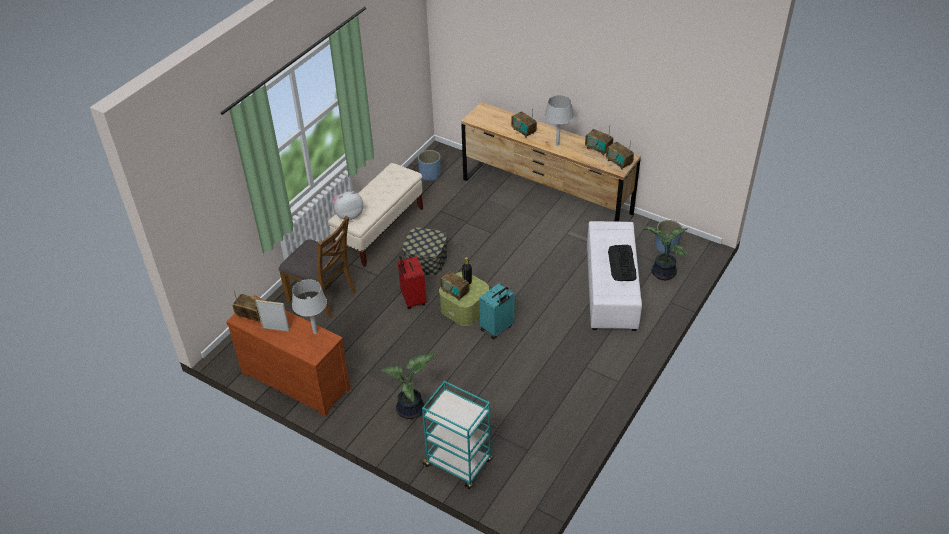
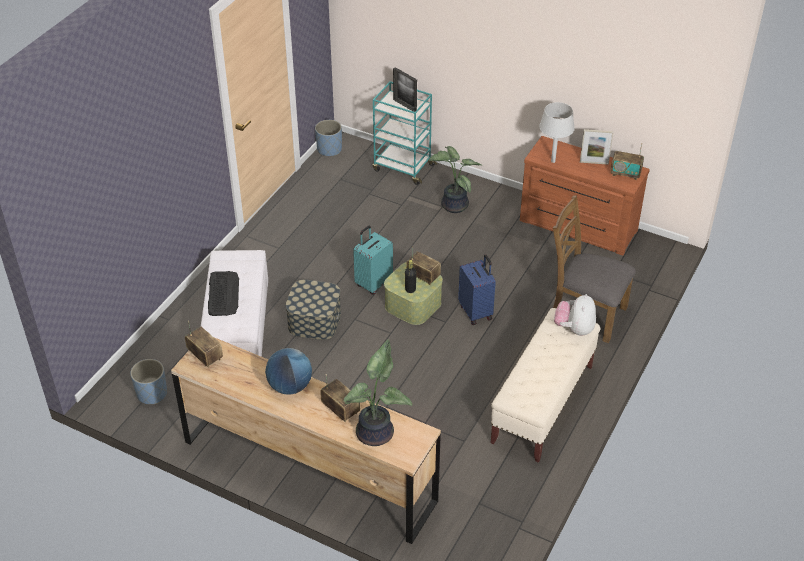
camera: 175 degrees right, 0 degrees up
(348, 215) = (574, 329): plush toy -> plush toy turned 135 degrees clockwise
(412, 299) = (476, 312): red suitcase -> blue suitcase
(426, 260) = (470, 362): storage box -> storage box (314, 321)
(430, 175) = (492, 509): blue planter -> blue planter (329, 149)
(453, 412) = (404, 105): none -> picture frame
(557, 144) = (290, 386): grey table lamp -> globe
(598, 149) = (230, 379): radio -> none
(662, 273) = (169, 355): potted plant -> potted plant (377, 433)

